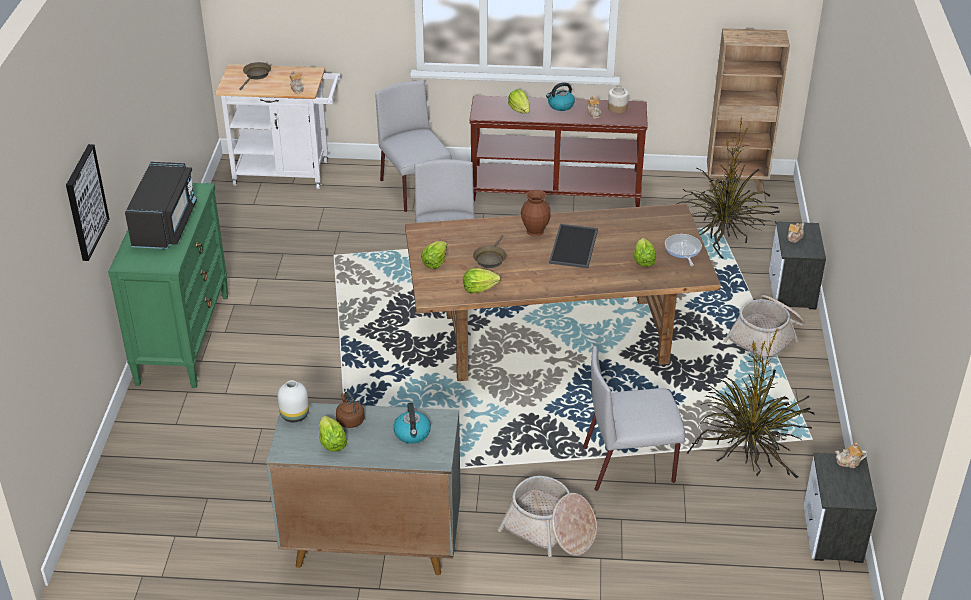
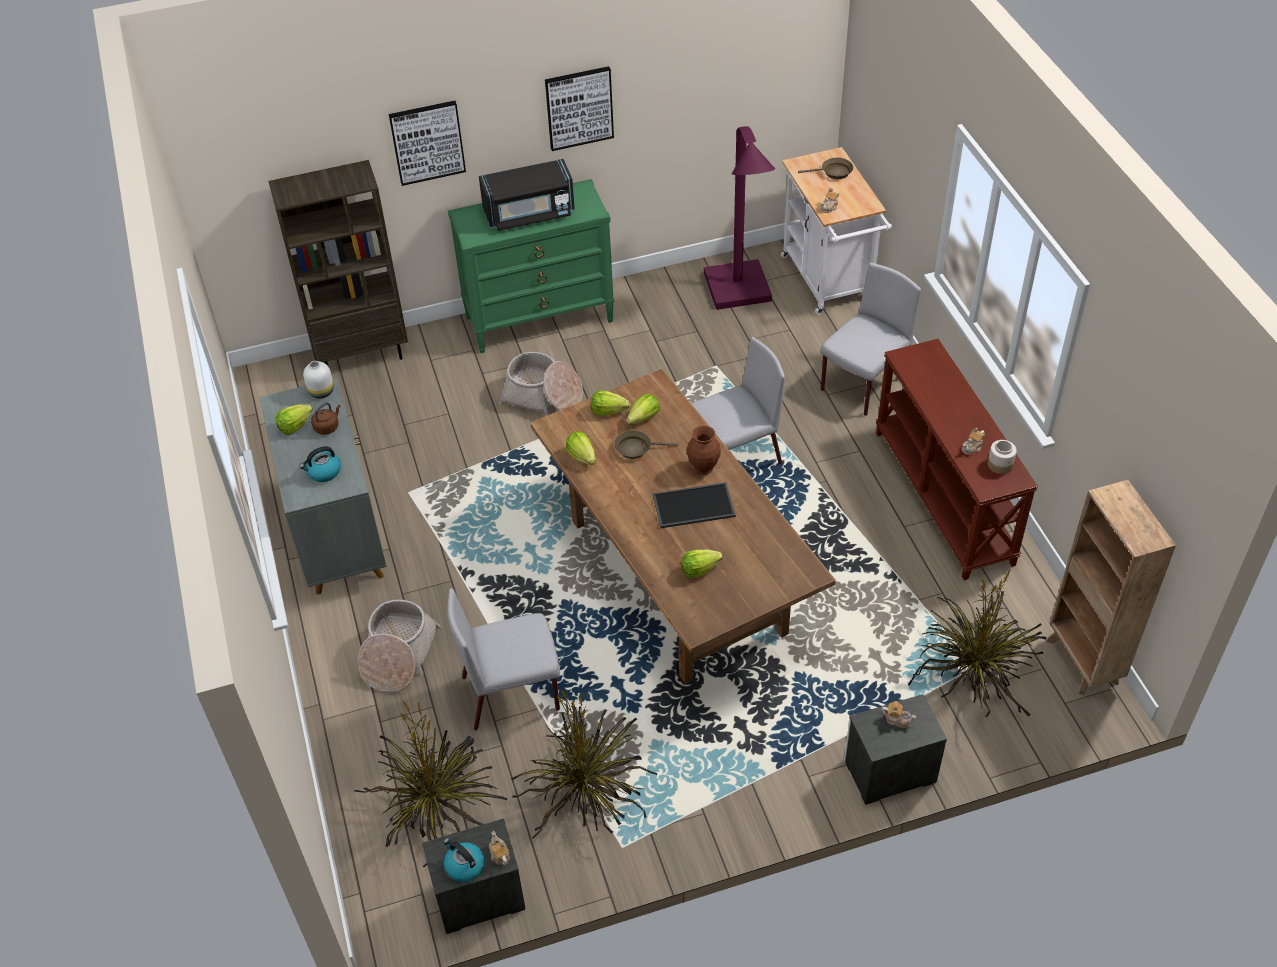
camera: 70 degrees right, 10 degrees up
(124, 472) = (362, 355): none -> brown bookcase
(131, 110) = (579, 107): none -> picture
(259, 219) = (740, 294): none -> purple floor lamp
(520, 110) = (933, 384): lettuce -> lettuce (644, 418)
(560, 106) = (968, 414): kettle -> kettle (464, 866)
(630, 464) = (512, 692): grey chair -> grey chair turned 75 degrees counterclockwise
(683, 250) = (738, 599): frying pan -> none
(734, 541) = (437, 809): none -> potted plant
(766, 337) = (781, 765): basket -> basket (543, 396)

